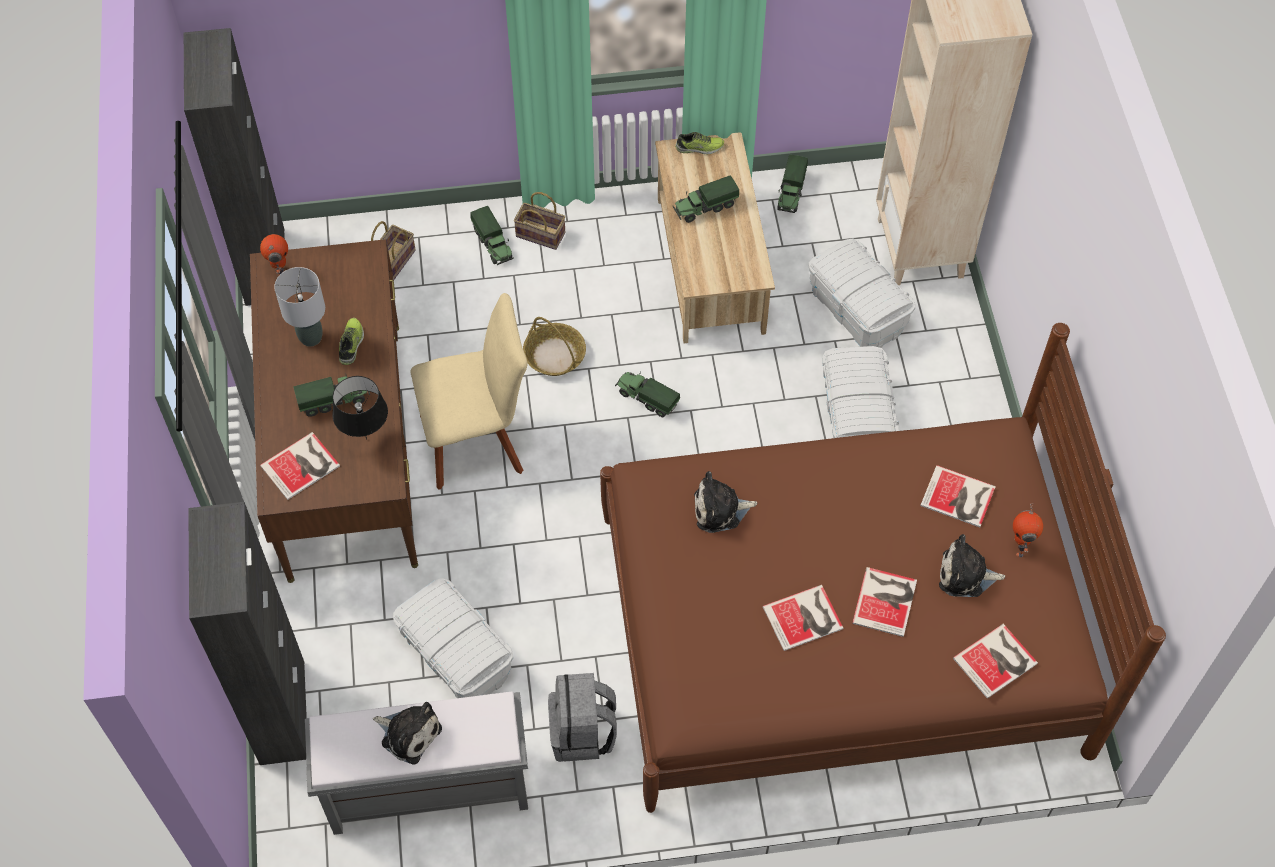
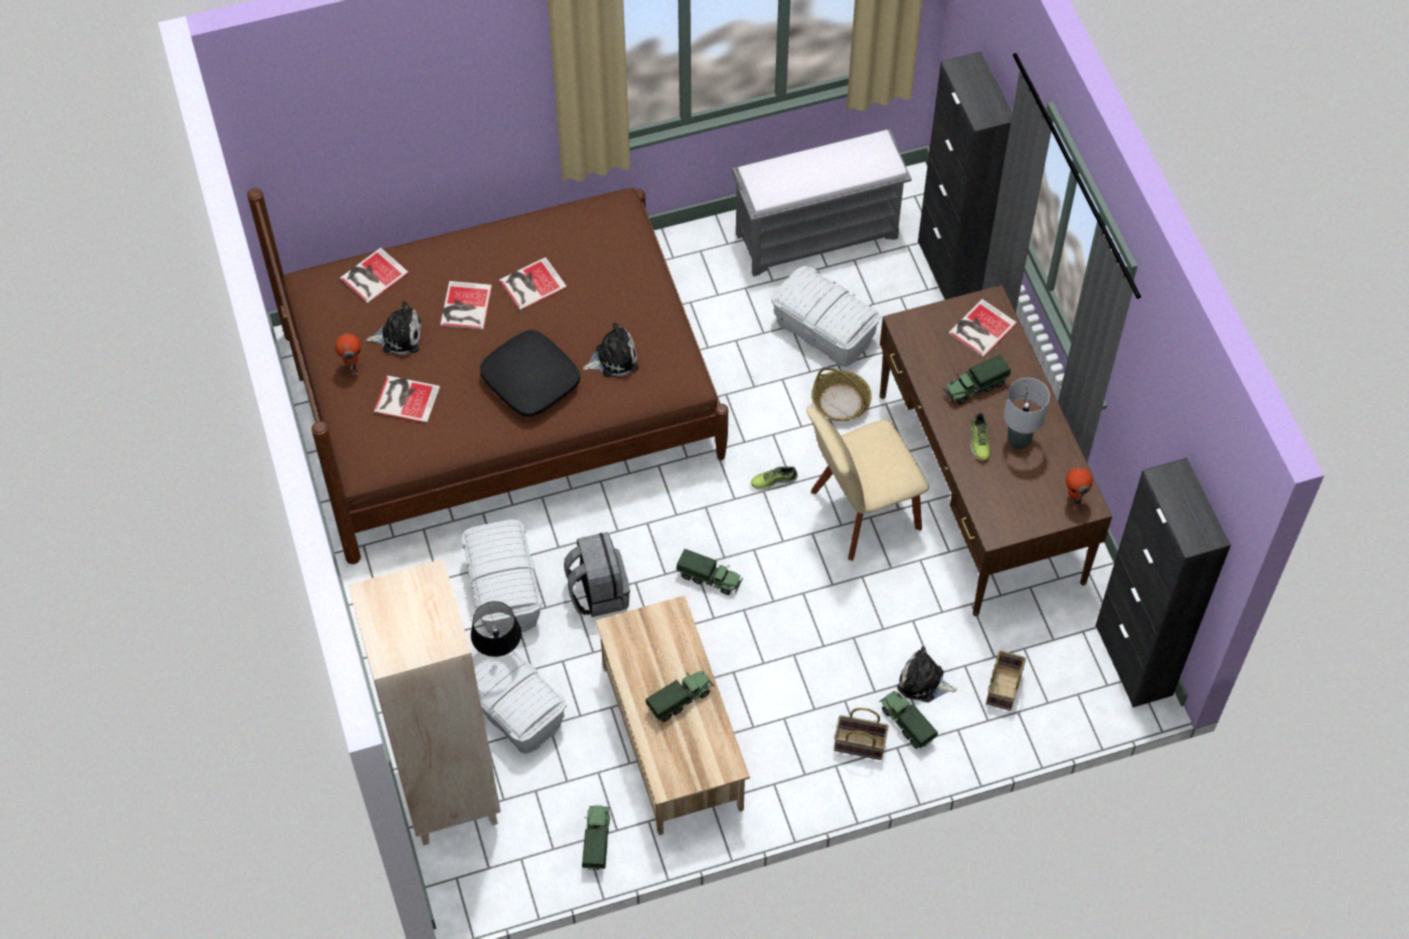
camera: 170 degrees right, 0 degrees up
(366, 438) = (934, 359): black table lamp -> black table lamp (499, 655)
(408, 733) = (826, 170): plush toy -> plush toy (923, 682)
(554, 355) = (810, 609): basket -> basket (841, 402)
(582, 733) = (705, 290): grey backpack -> grey backpack (598, 592)
(699, 148) = (699, 774): shoe -> shoe (773, 480)
(818, 497) = (530, 380): none -> black pillow

